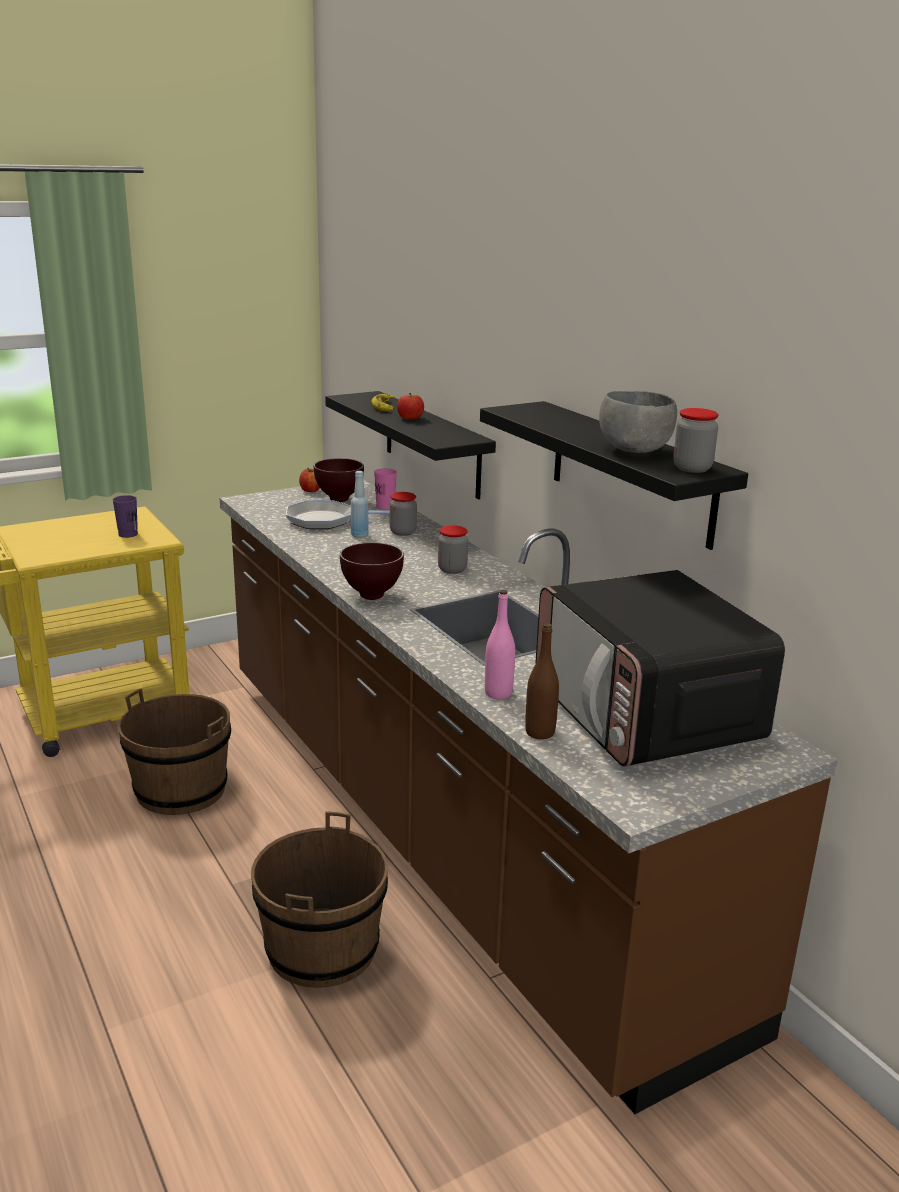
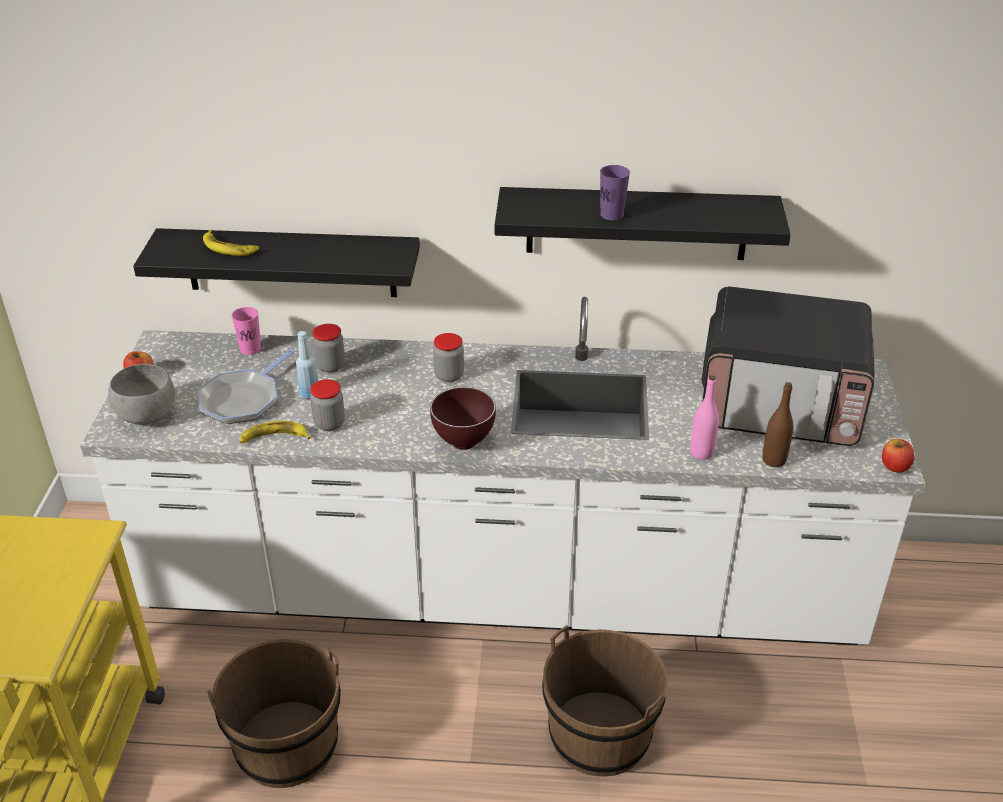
camera: 55 degrees left, 15 degrees up
(128, 534) = (46, 554): purple cup -> purple cup (612, 215)
(294, 539) = (274, 438): none -> banana
(339, 499) = (193, 368): brown bowl -> none
(410, 418) = (291, 250): apple -> apple (894, 466)
(443, 825) = (501, 587): brown counter -> white counter
(634, 450) = (692, 212): grey bowl -> grey bowl (146, 415)
(692, 468) = (757, 211): jar -> jar (329, 423)

